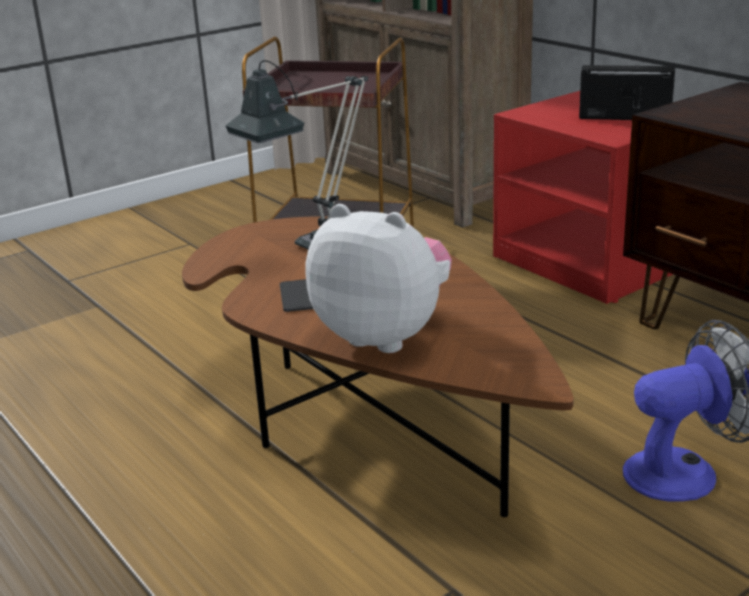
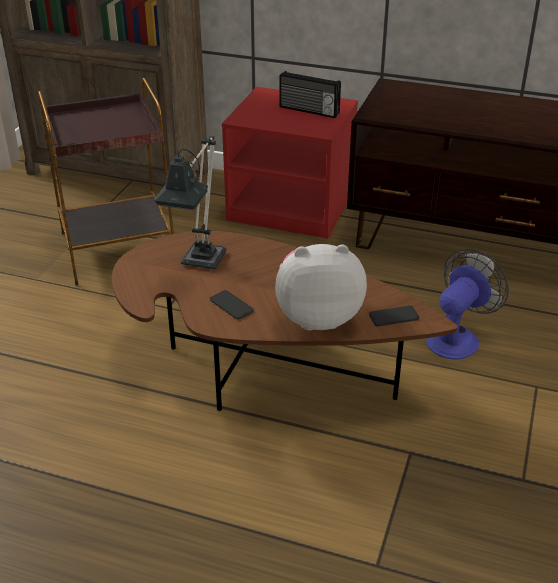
camera: 35 degrees left, 10 degrees up
(489, 363) = (393, 316): none -> phone
(624, 117) = (308, 110): radio -> radio turned 135 degrees counterclockwise

